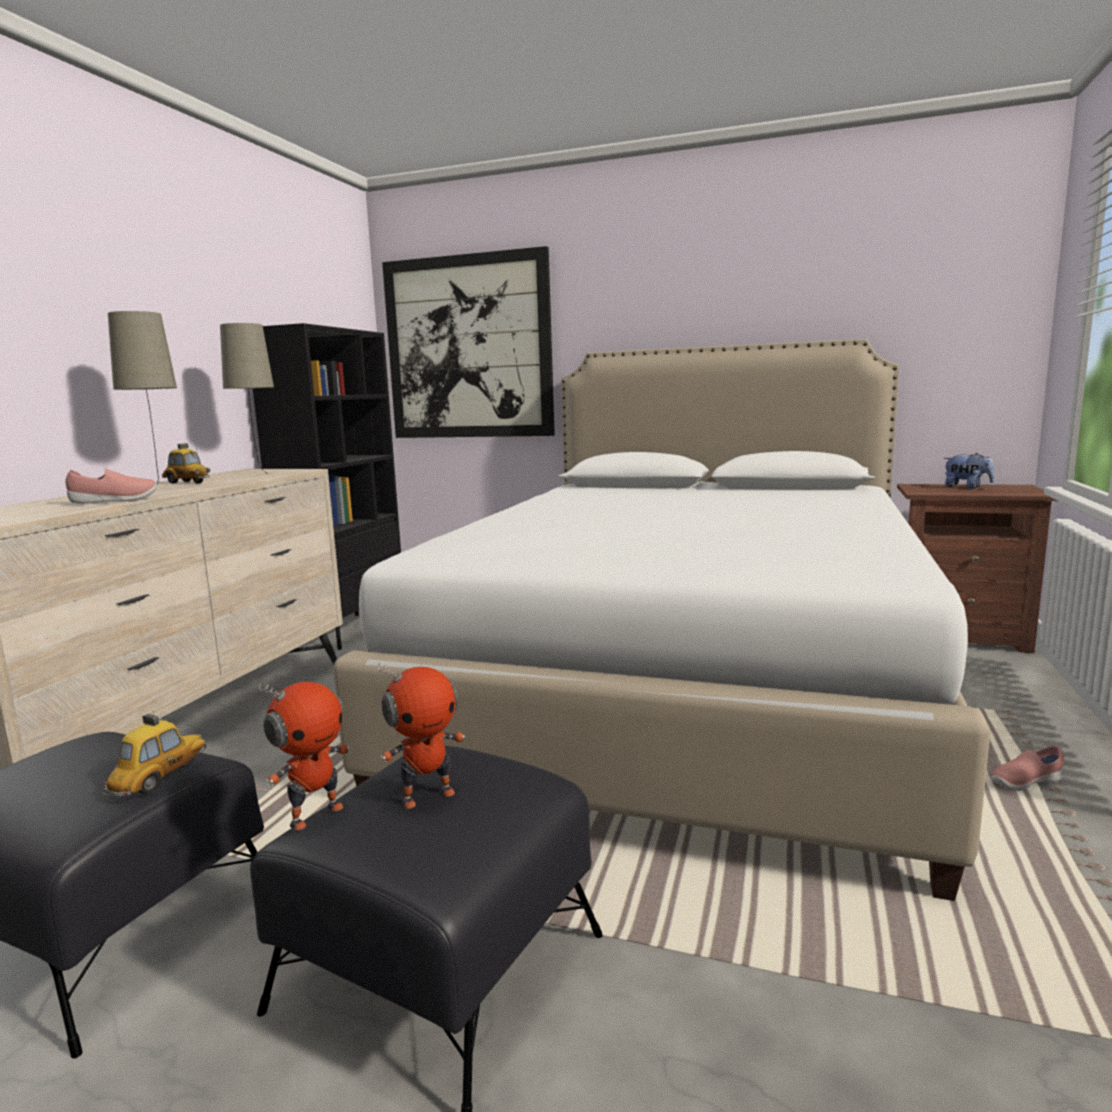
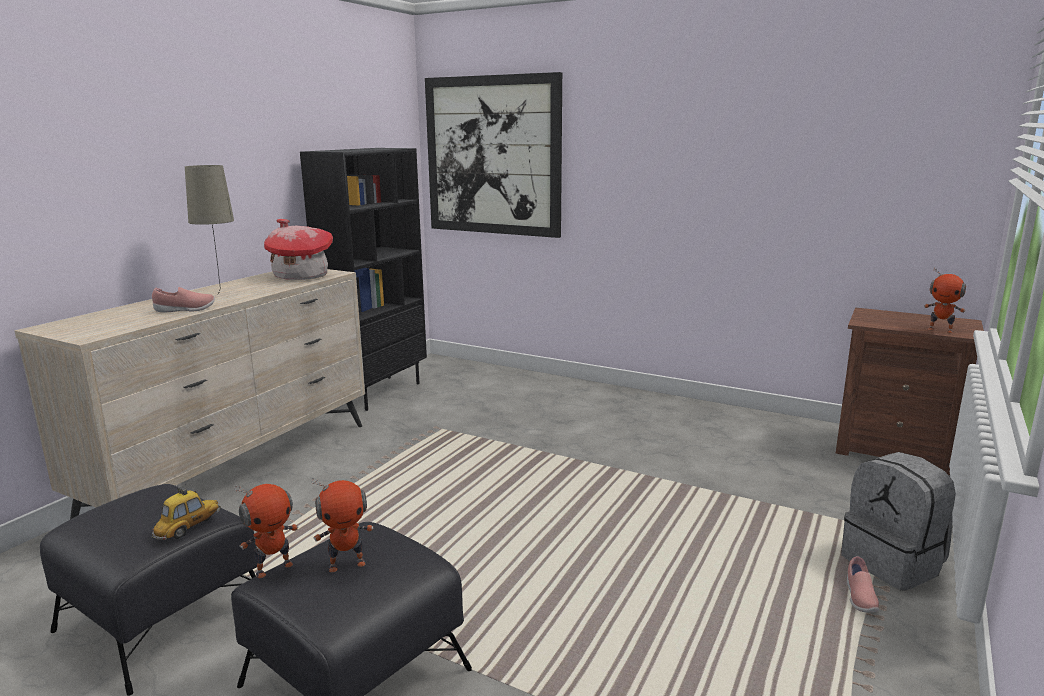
camera: 10 degrees right, 5 degrees up
(188, 483) = (245, 286): toy car -> none
(258, 474) = (300, 276): beige table lamp -> toy house
(684, 688) = (623, 477): white bed -> none
(966, 487) = (913, 319): plush toy -> none
(1004, 492) = (940, 330): none -> toy robot
(1025, 783) = (859, 597): pink shoe -> pink shoe turned 75 degrees counterclockwise
(1035, 743) = (893, 563): none -> grey backpack

